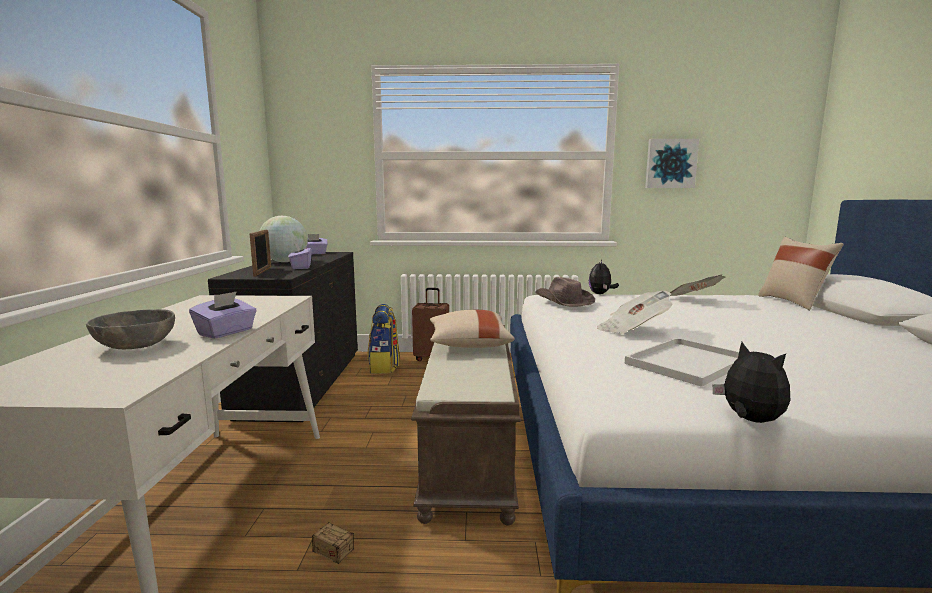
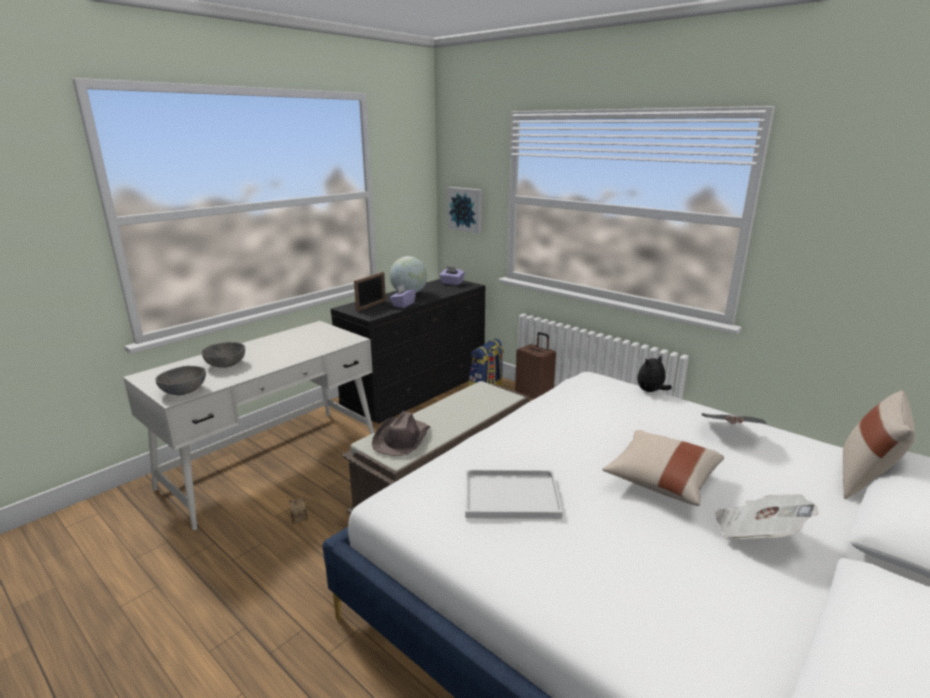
camera: 40 degrees right, 10 degrees up
(119, 382) = (184, 391): none -> grey bowl
(226, 332) = (271, 365): purple tissue box -> none
(469, 344) = (462, 408): beige pillow -> beige pillow (661, 480)
(563, 301) = (576, 392): brown hat -> brown hat (402, 439)
(632, 330) = (559, 446): newspaper -> newspaper (756, 534)
(670, 163) = (833, 243): picture -> picture (466, 209)
(749, 420) = (436, 555): plush toy -> none

